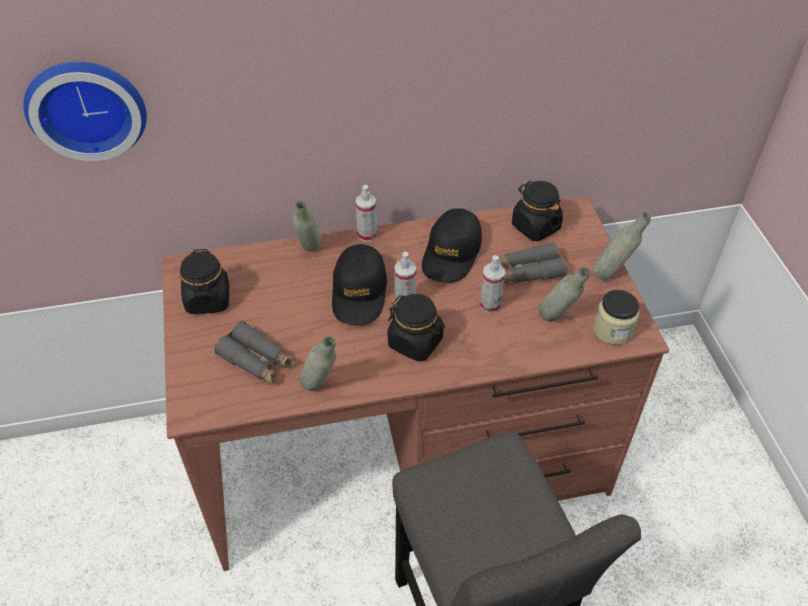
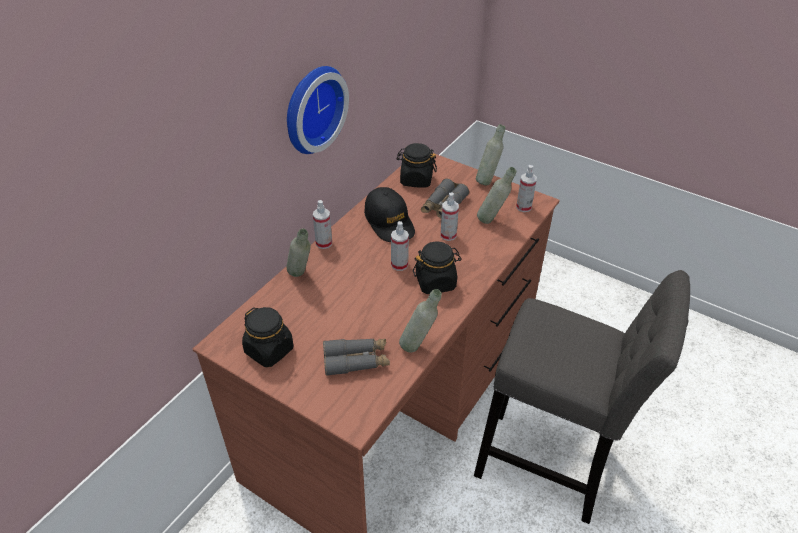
camera: 45 degrees left, 5 degrees down
(86, 106) = (119, 230): wall clock -> wall clock (311, 108)
(359, 292) = (365, 278): black cap -> none
(613, 330) = (523, 207): jar -> spray bottle

